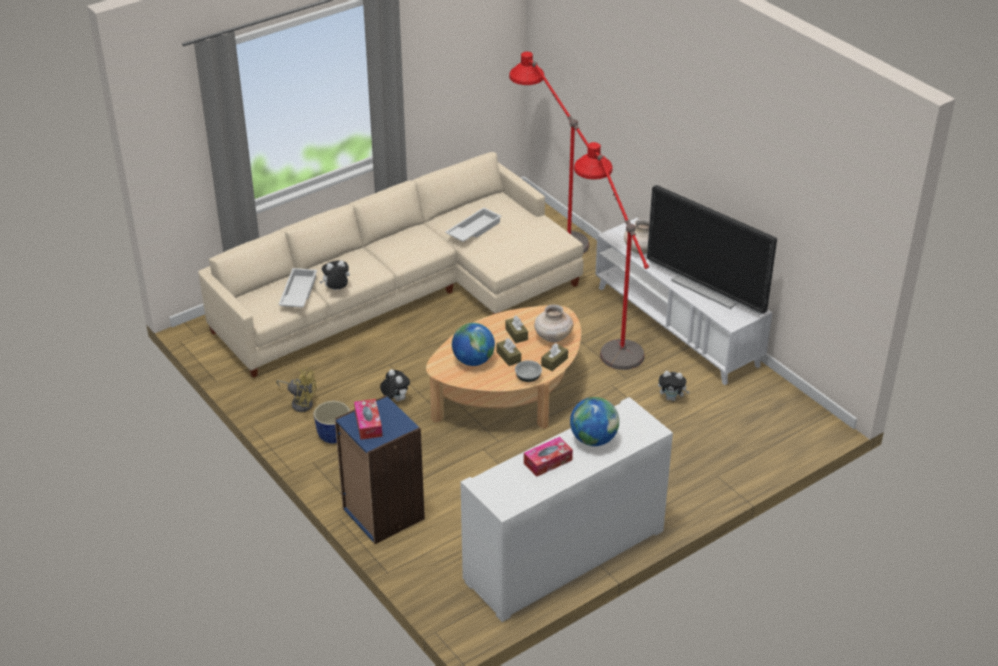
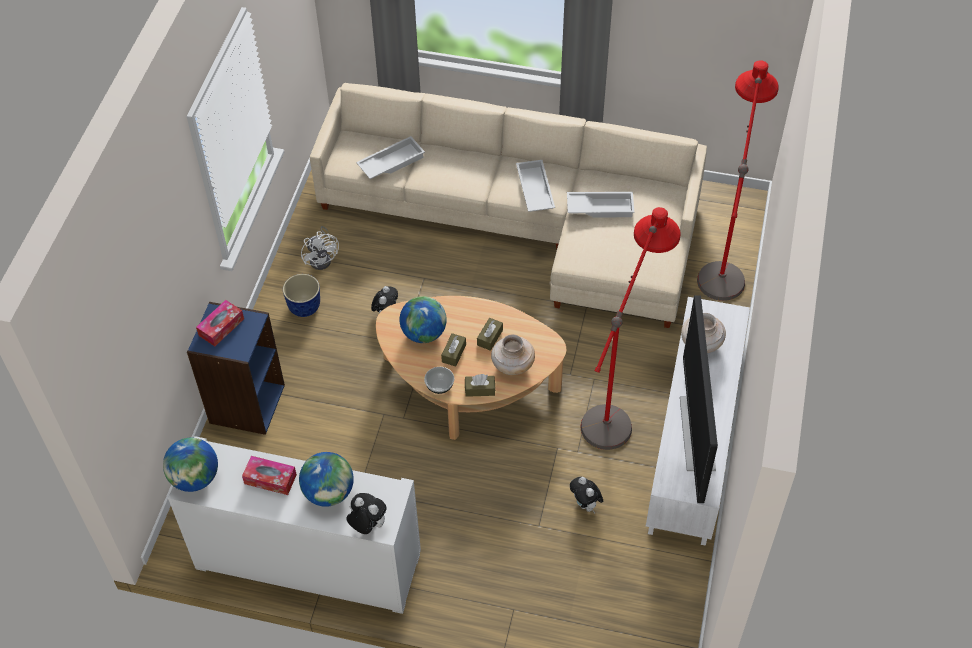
camera: 50 degrees right, 15 degrees up
(300, 402) = (323, 258): yellow fan -> white fan
(336, 290) = (422, 181): plush toy -> plush toy (367, 525)
(418, 247) = (534, 190): none -> white tray
(501, 499) = (195, 478): none -> globe

